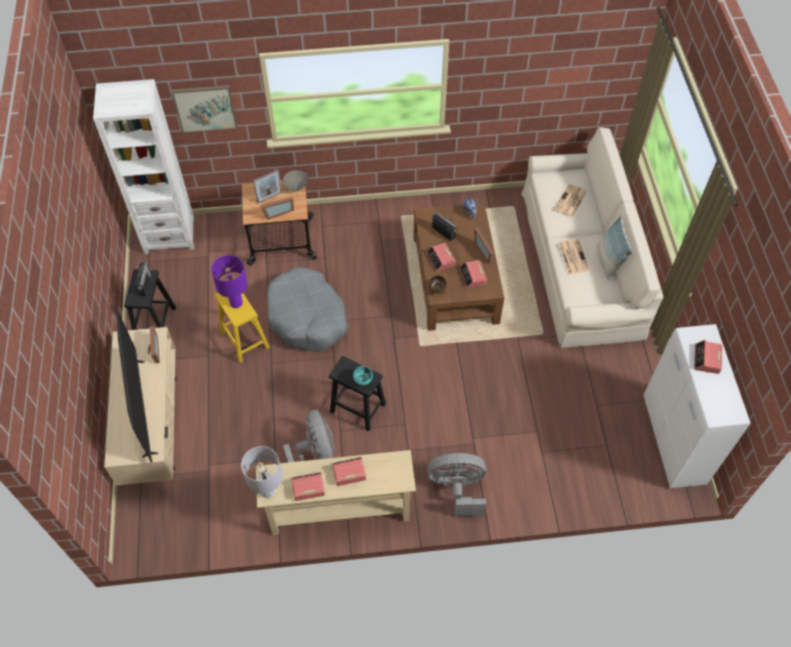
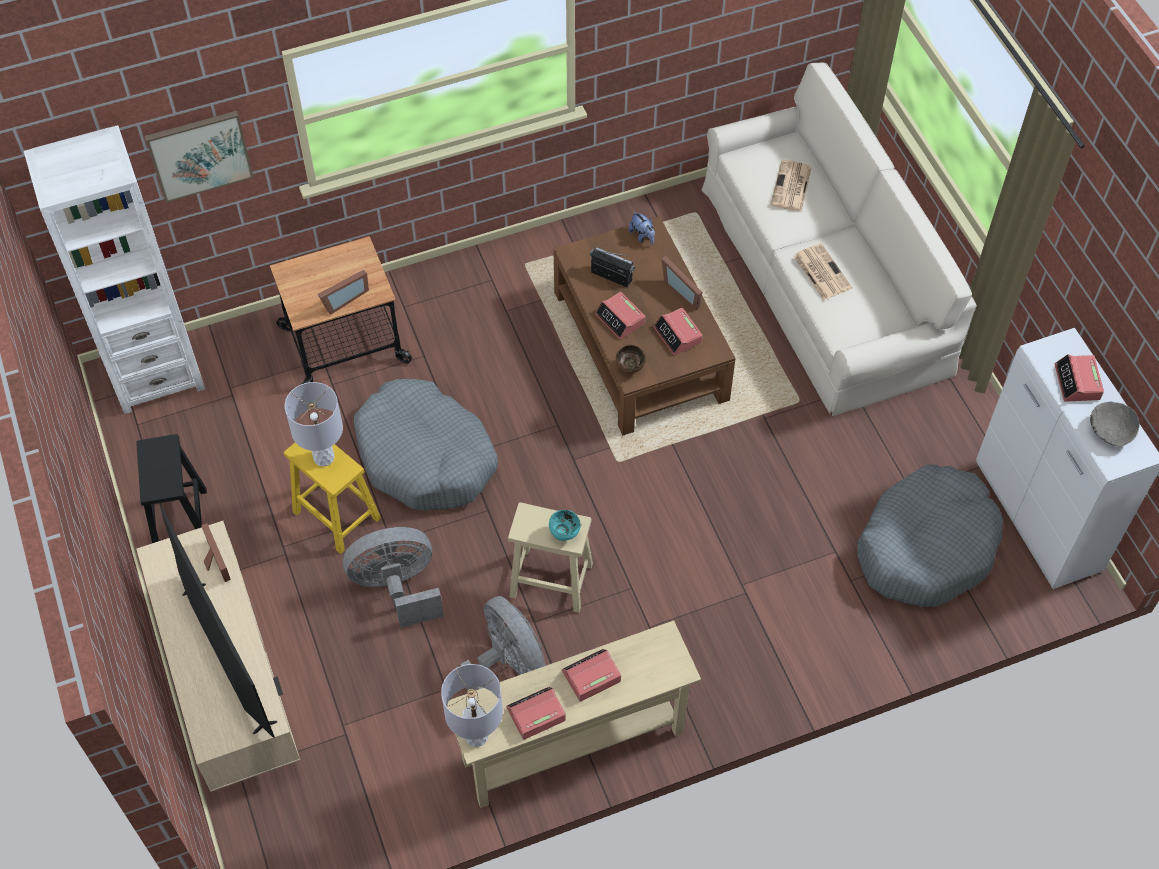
camera: 15 degrees left, 0 degrees up
(145, 284) = (164, 461): radio -> none
(236, 303) = (323, 458): purple table lamp -> grey table lamp
(269, 197) = (322, 278): picture frame -> none
(296, 186) = (360, 250): grey bowl -> grey bowl (1110, 431)
(357, 407) = (549, 580): black stool -> beige stool
(457, 488) = (742, 666): grey fan -> grey fan (397, 587)
(596, 441) = (926, 546): none -> grey dog bed
(608, 261) = (875, 268): pillow -> none

